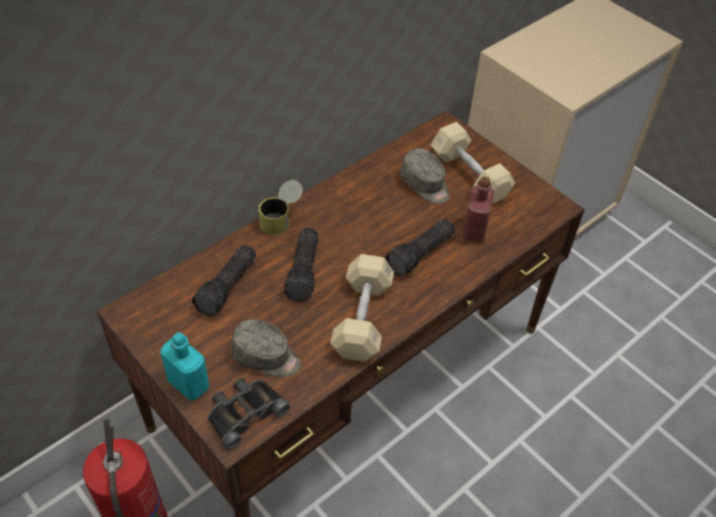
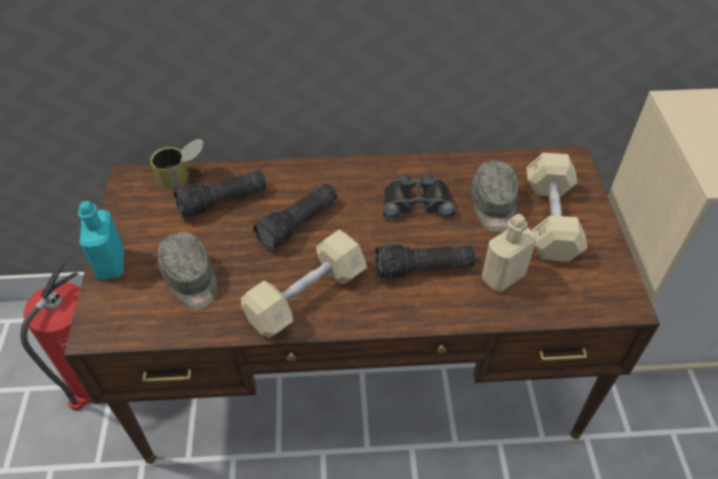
camera: 40 degrees right, 0 degrees up
(244, 412) = (125, 316): black binoculars -> black binoculars (417, 201)
(281, 219) = (325, 168): can -> can (183, 175)
(474, 230) = (503, 277): red bottle -> beige bottle

